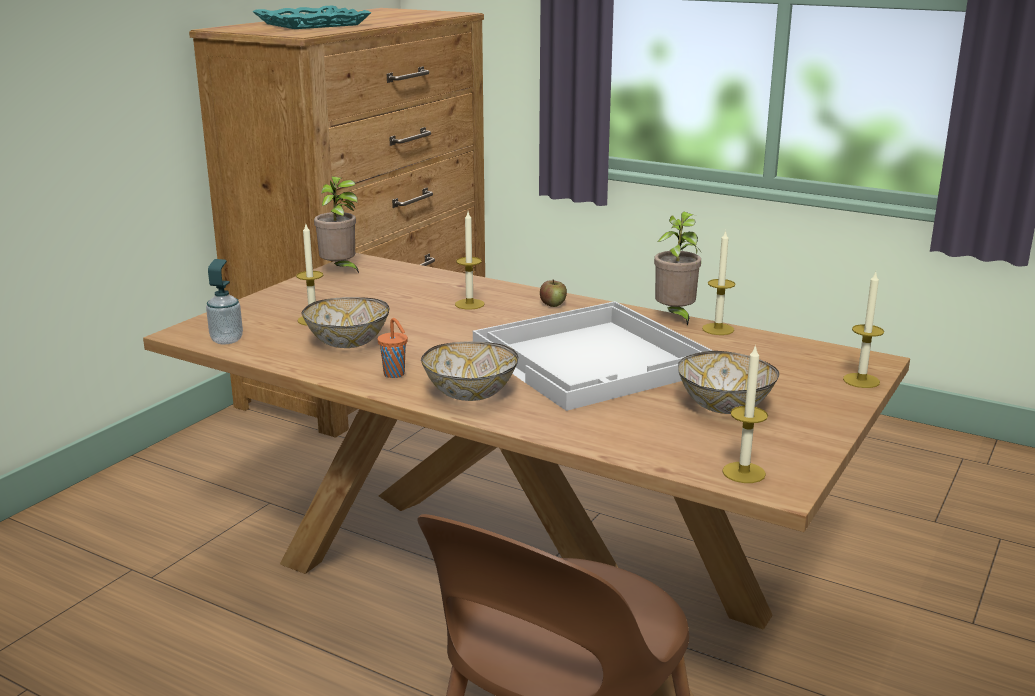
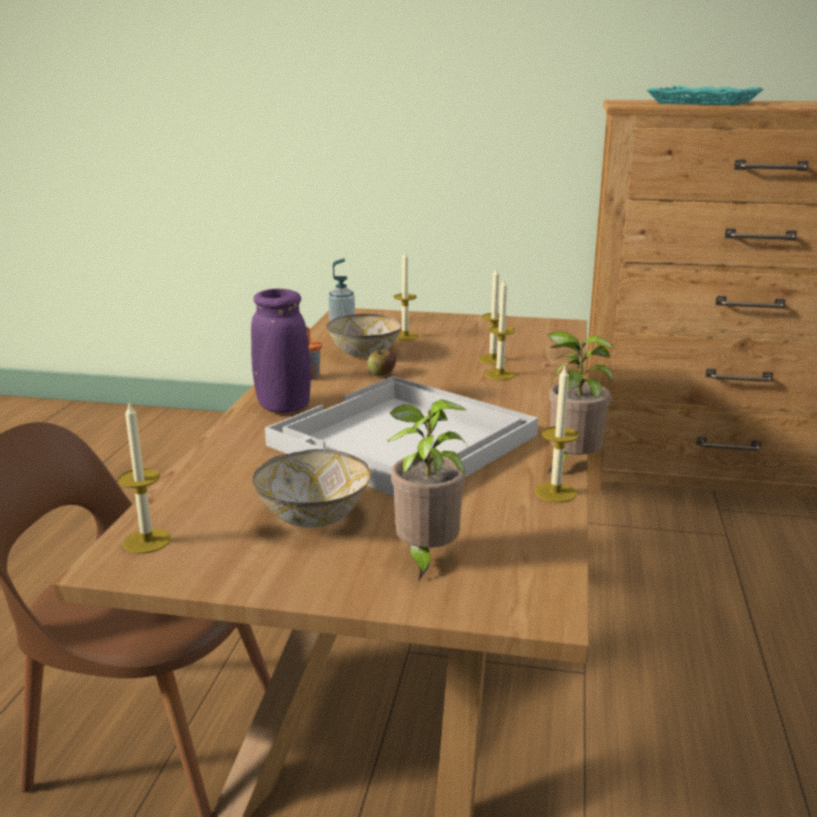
camera: 70 degrees right, 0 degrees up
(340, 270) = (529, 323): potted plant -> potted plant (425, 558)
(471, 394) = (283, 407): bowl -> purple vase
(553, 304) = (540, 405): apple -> apple (381, 374)
(861, 380) = (455, 602): candle -> candle (492, 359)

